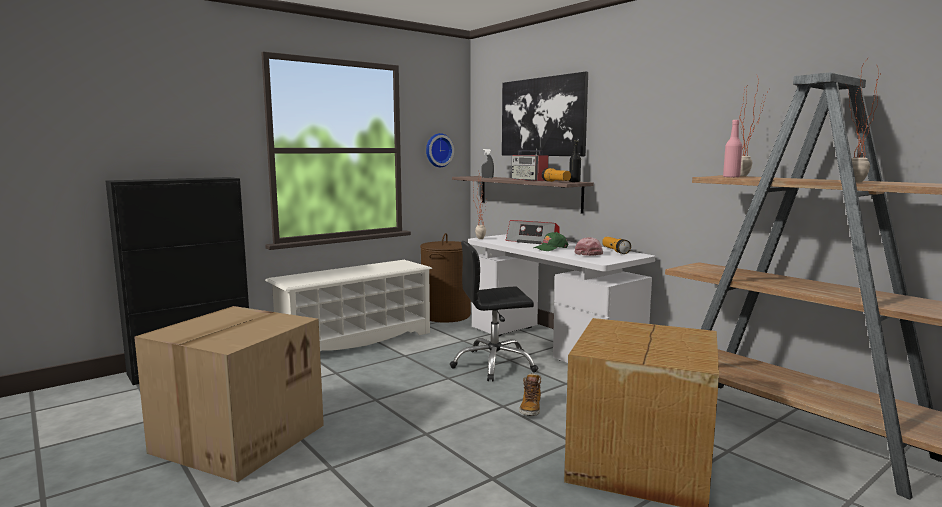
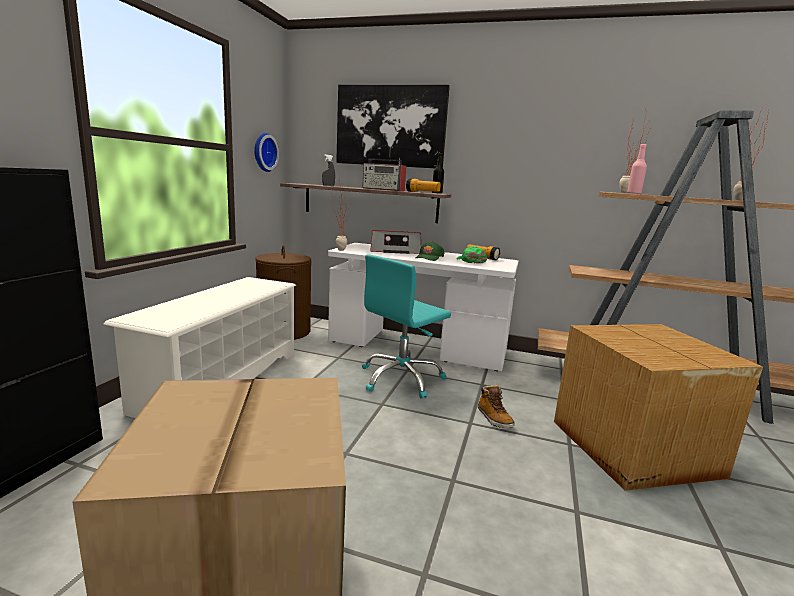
camera: 35 degrees left, 5 degrees up
(494, 364) = (401, 378): black office chair -> turquoise office chair
(588, 253) = (470, 261): pink cap -> green cap

